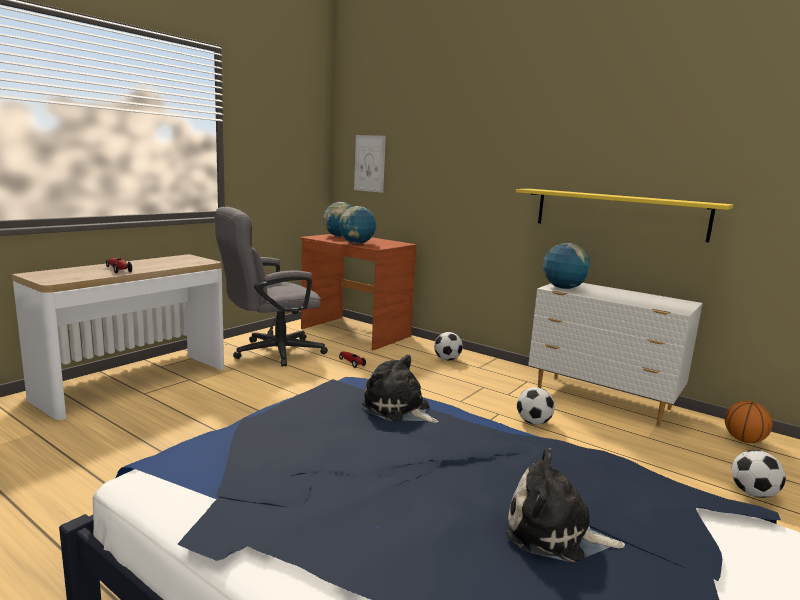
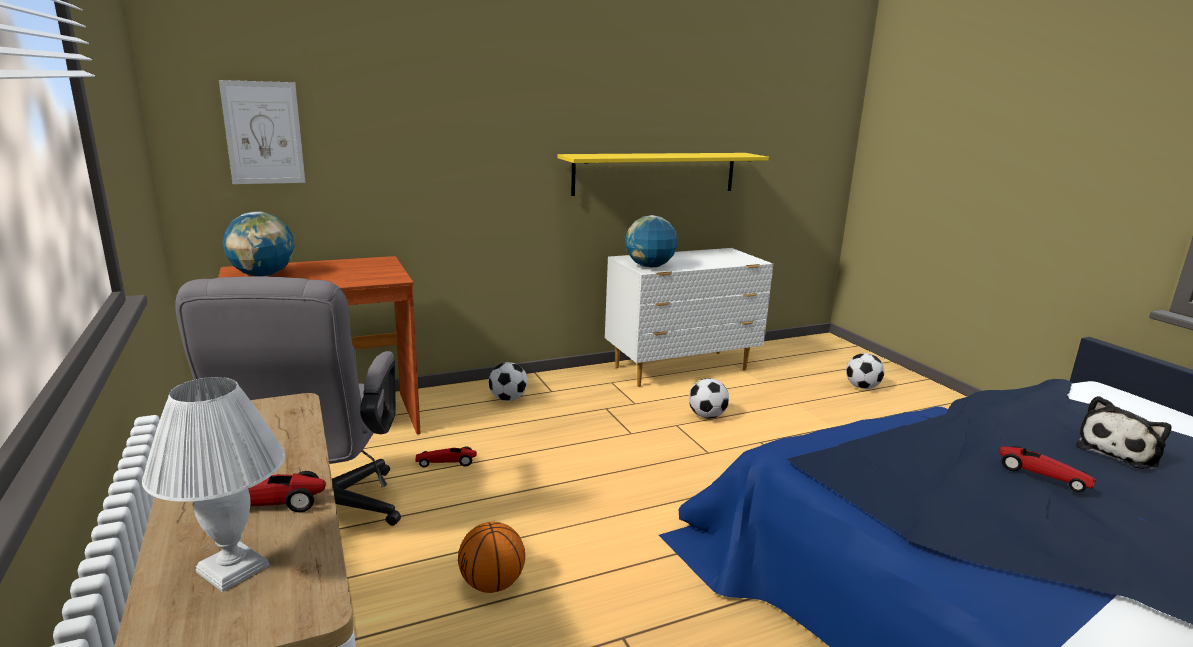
camera: 60 degrees left, 5 degrees up
(75, 273) = (231, 568): none -> white table lamp
(356, 243) = (344, 279): globe -> none
(398, 409) = (887, 445): plush toy -> none
(405, 468) = (1042, 476): none -> toy car
(743, 440) = (784, 354): basketball -> basketball (492, 584)

